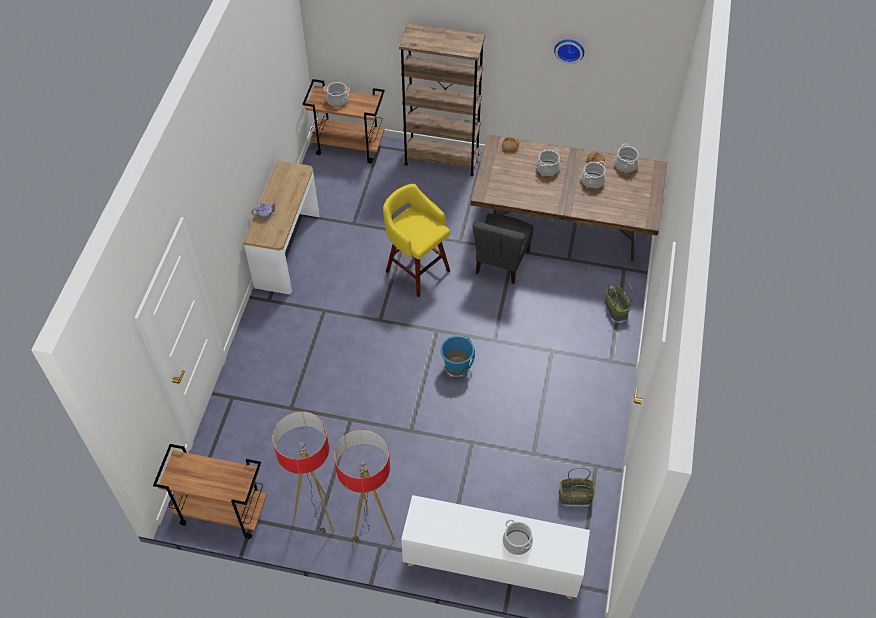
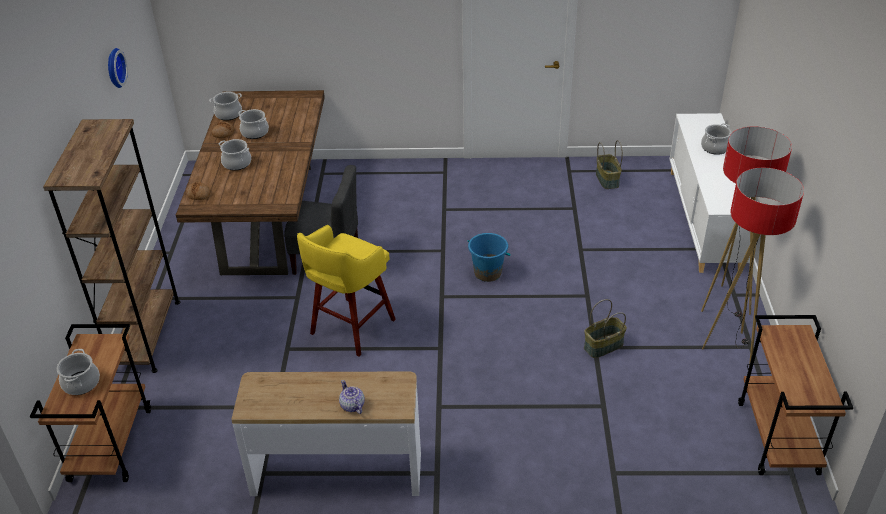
camera: 100 degrees left, 15 degrees down
(615, 309) = (378, 174): basket -> basket (603, 346)

